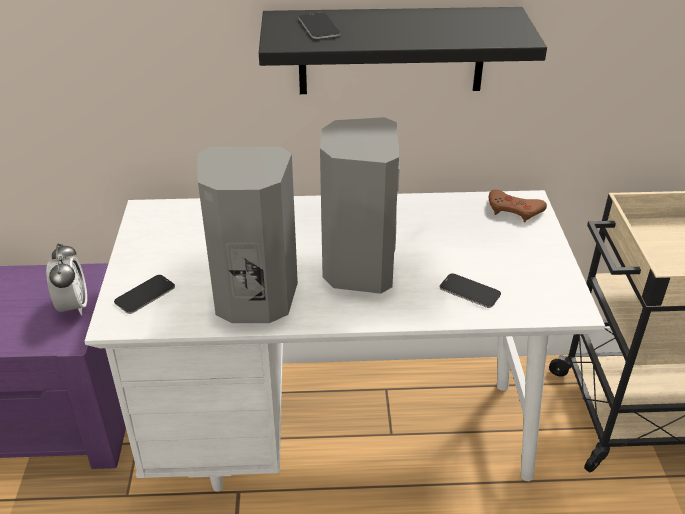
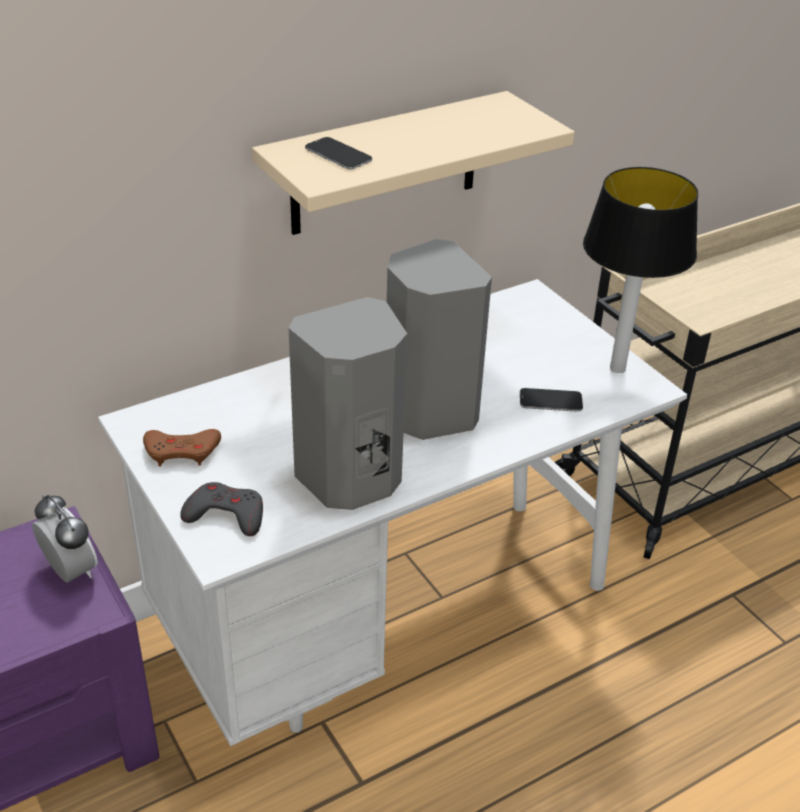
camera: 30 degrees left, 0 degrees up
(145, 295) = (226, 514): phone -> grey game controller
(391, 51) = (385, 164): black shelf -> beige shelf
(514, 210) = (526, 307): brown game controller -> brown game controller (182, 451)
(554, 282) = (616, 368): none -> table lamp

